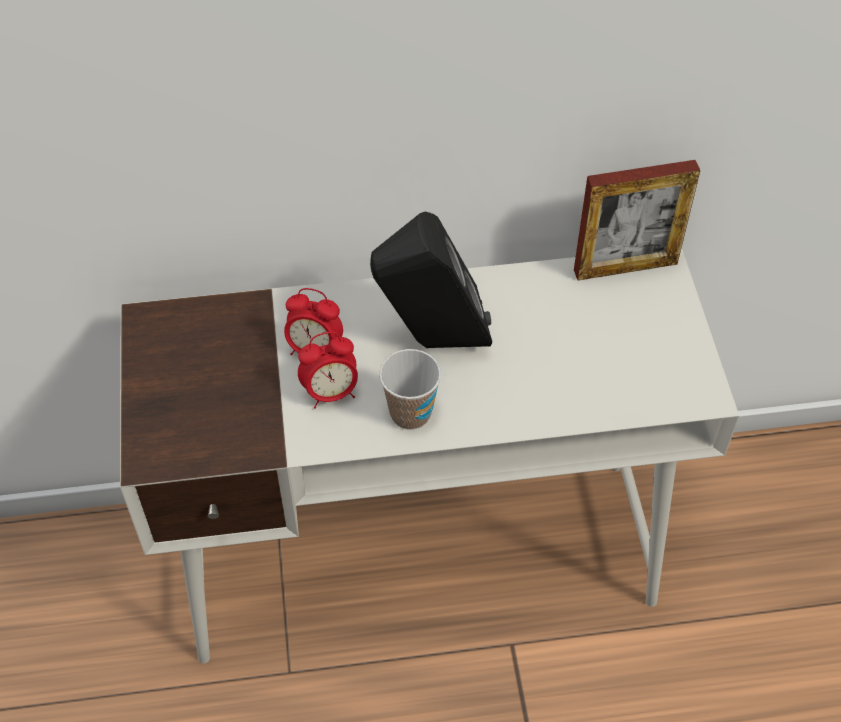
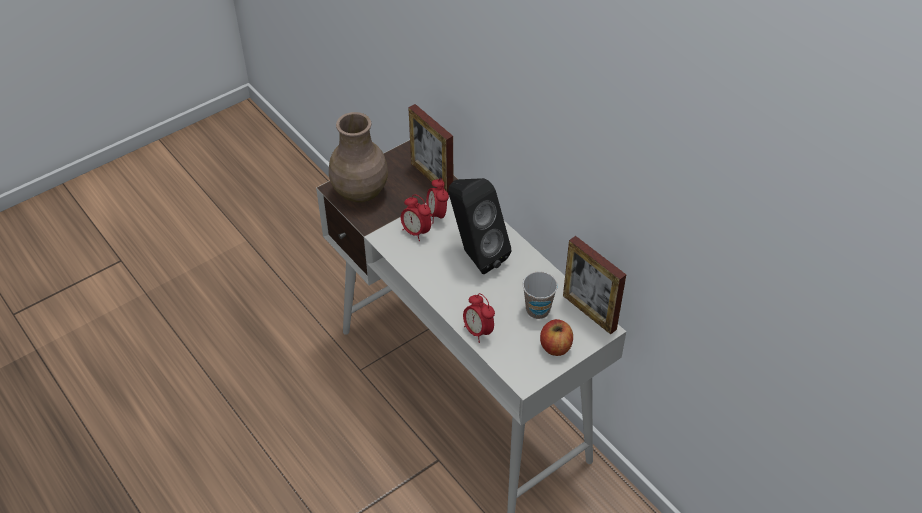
camera: 60 degrees right, 5 degrees down
(185, 429) = (360, 192): none -> brown vase
(230, 320) = (432, 178): none -> picture frame
(410, 413) = (425, 266): cup -> cup (537, 310)
(583, 408) = (478, 331): none -> alarm clock
(664, 333) = (555, 347): none -> apple

